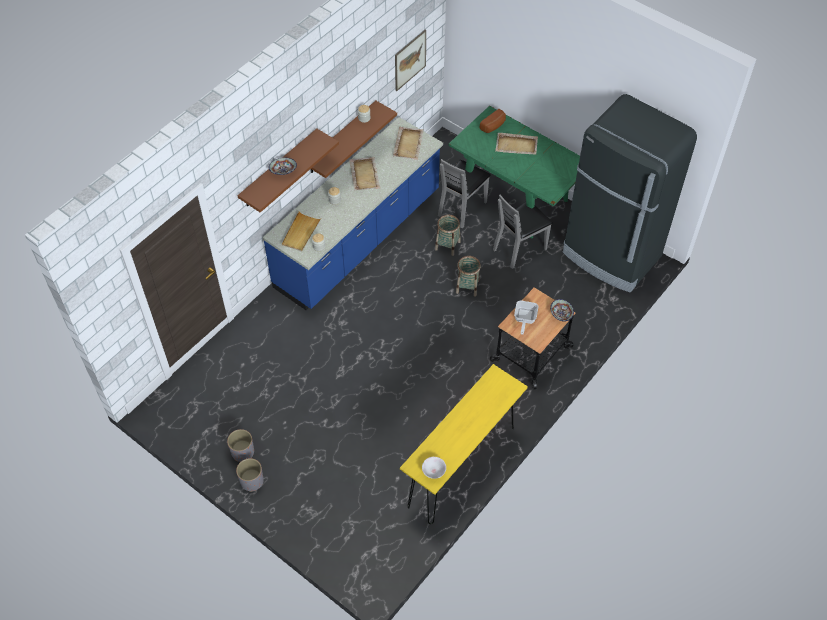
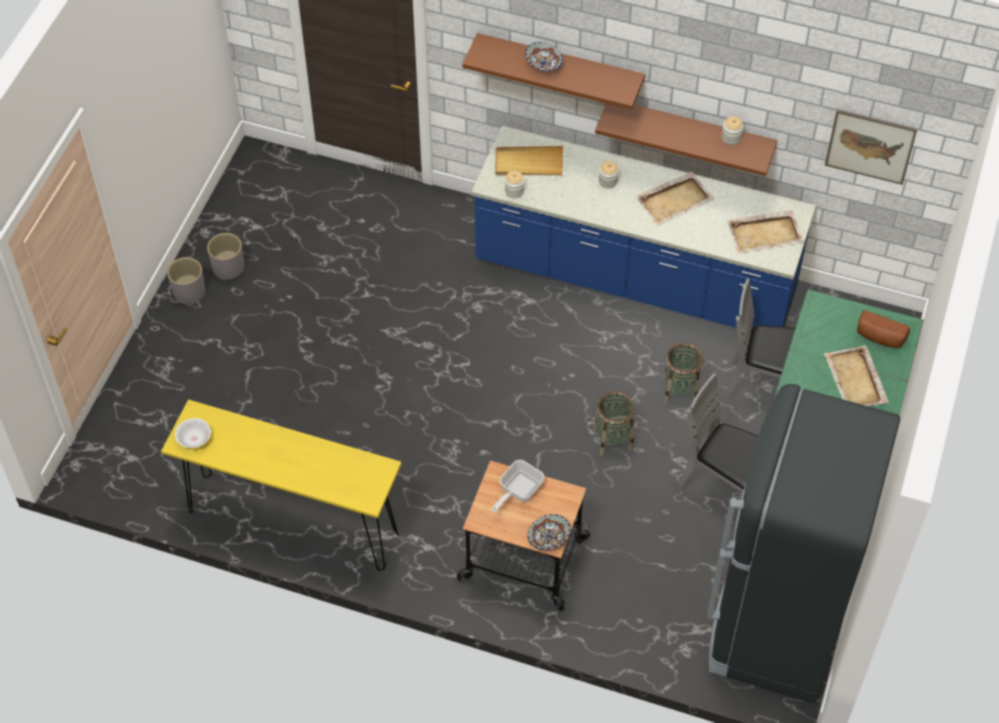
camera: 70 degrees right, 0 degrees up
(524, 319) = (517, 491): frying pan -> frying pan turned 45 degrees counterclockwise

